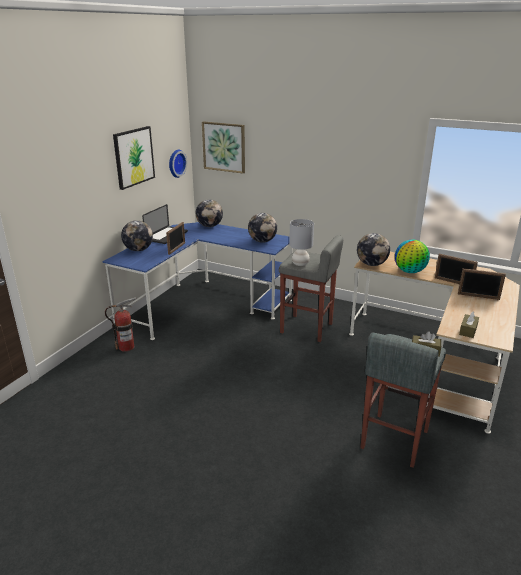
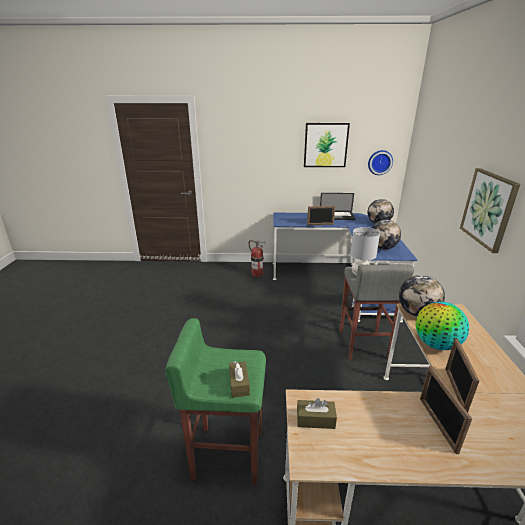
camera: 65 degrees right, 0 degrees up
(138, 250) = (302, 215): globe -> none
(224, 147) = (421, 155): picture -> picture (488, 209)
(393, 439) = (227, 453): grey stool -> green stool

